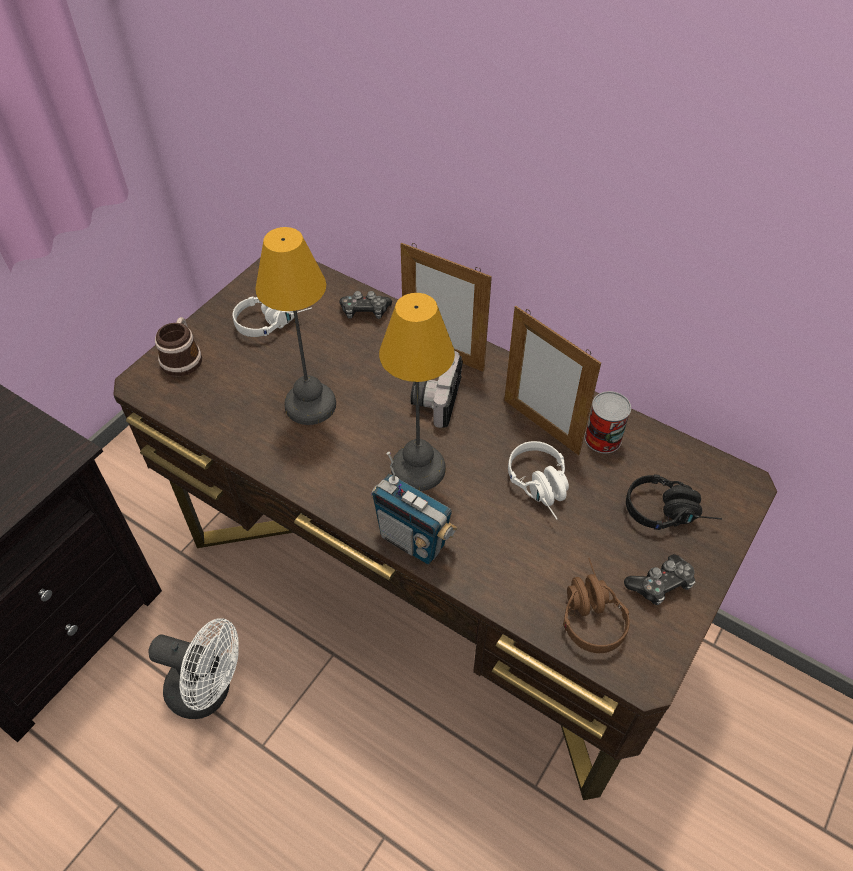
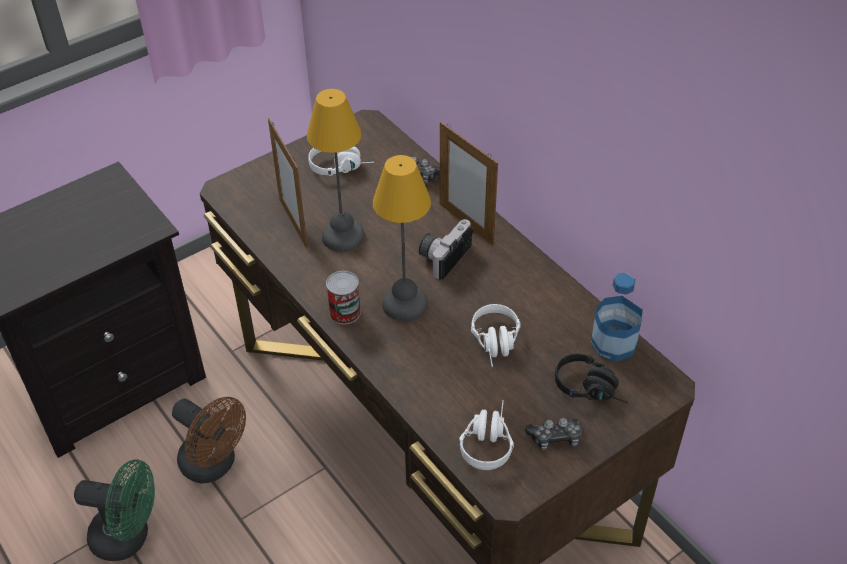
camera: 20 degrees right, 5 degrees down
(139, 812) = (129, 537): none -> green fan
(183, 357) = (261, 178): mug -> none
(209, 691) = (214, 465): white fan -> brown fan
(413, 540) = (376, 354): radio -> none
(541, 426) = (519, 298): picture frame -> picture frame (293, 223)
(588, 611) = (487, 440): brown headphones -> white headphones
(603, 438) = (566, 320): can -> can (345, 312)
(665, 451) = (614, 343): none -> bottle

